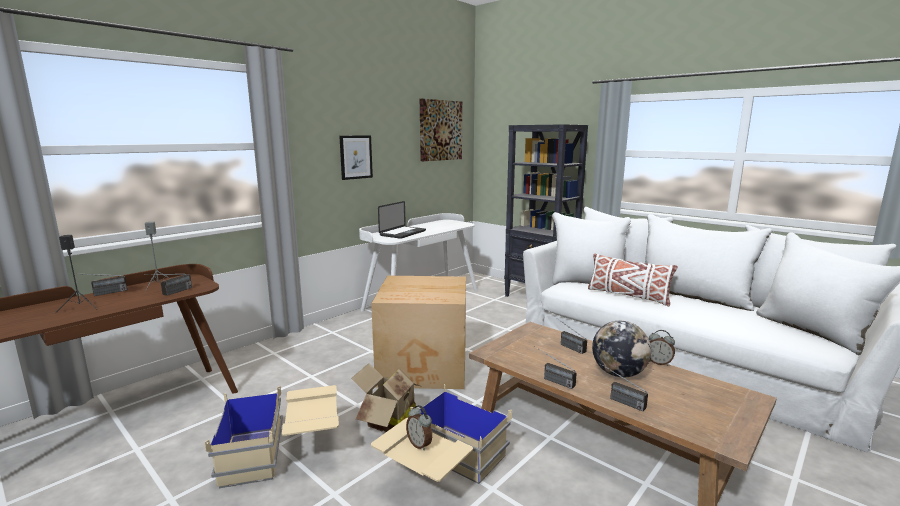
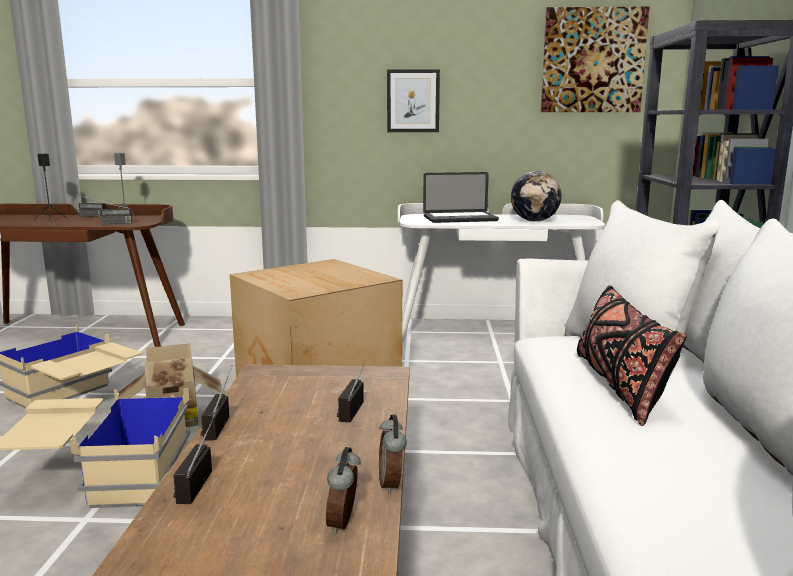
camera: 50 degrees right, 0 degrees up
(420, 444) = (56, 422): alarm clock -> alarm clock (344, 523)
(618, 373) = (298, 460): globe -> globe (534, 221)
(627, 296) = (619, 386): white pillow -> black pillow

